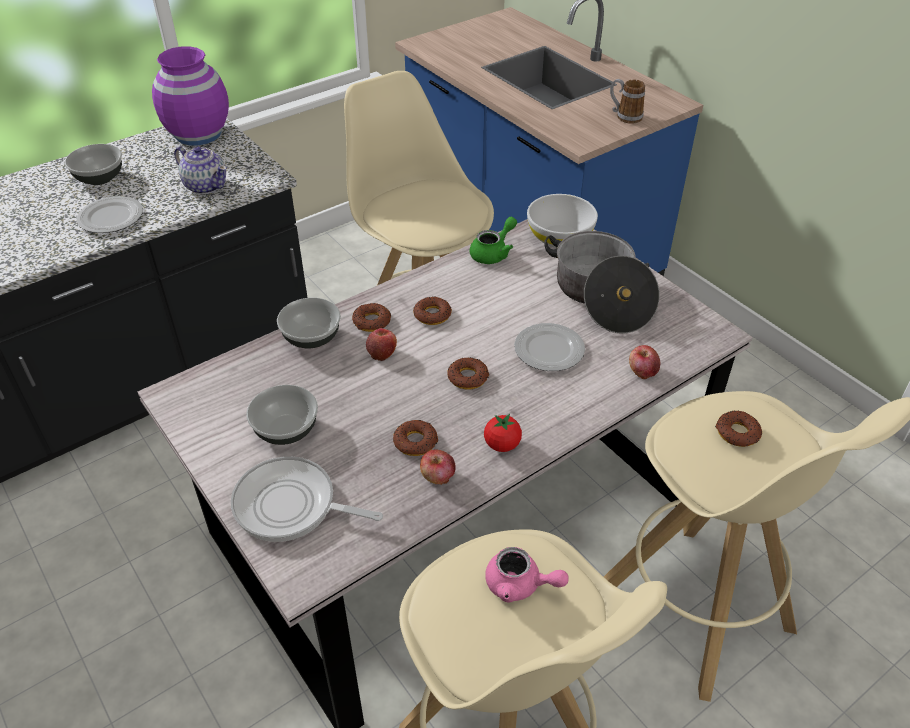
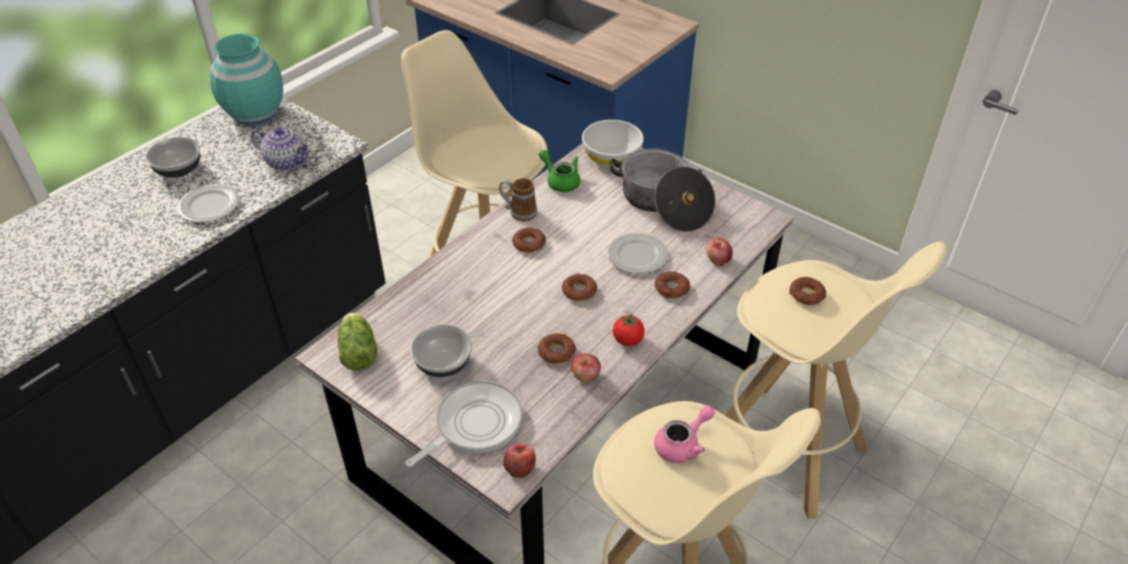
camera: 15 degrees left, 0 degrees up
(198, 133) = (255, 113): purple vase -> turquoise vase
(204, 396) = (358, 350): none -> lettuce
(291, 506) = (474, 424): frying pan -> frying pan turned 135 degrees clockwise
(312, 338) = (432, 282): bowl -> none
(372, 321) = (479, 259): donut -> donut (672, 288)
(382, 353) = (499, 284): apple -> apple (520, 468)
(493, 253) = (560, 181): green teapot -> green teapot turned 75 degrees counterclockwise
(520, 585) = (682, 445): pink teapot -> pink teapot turned 45 degrees counterclockwise
(624, 116) = (637, 42): mug -> mug (518, 212)

